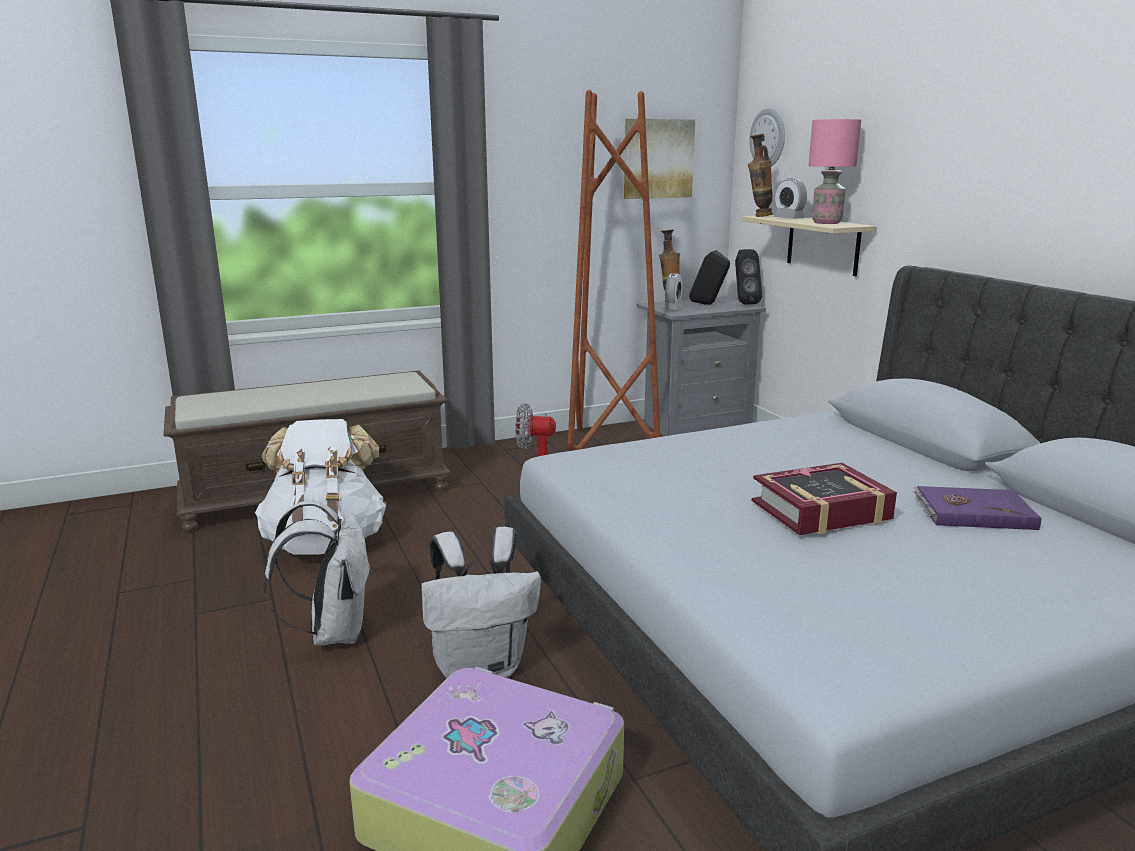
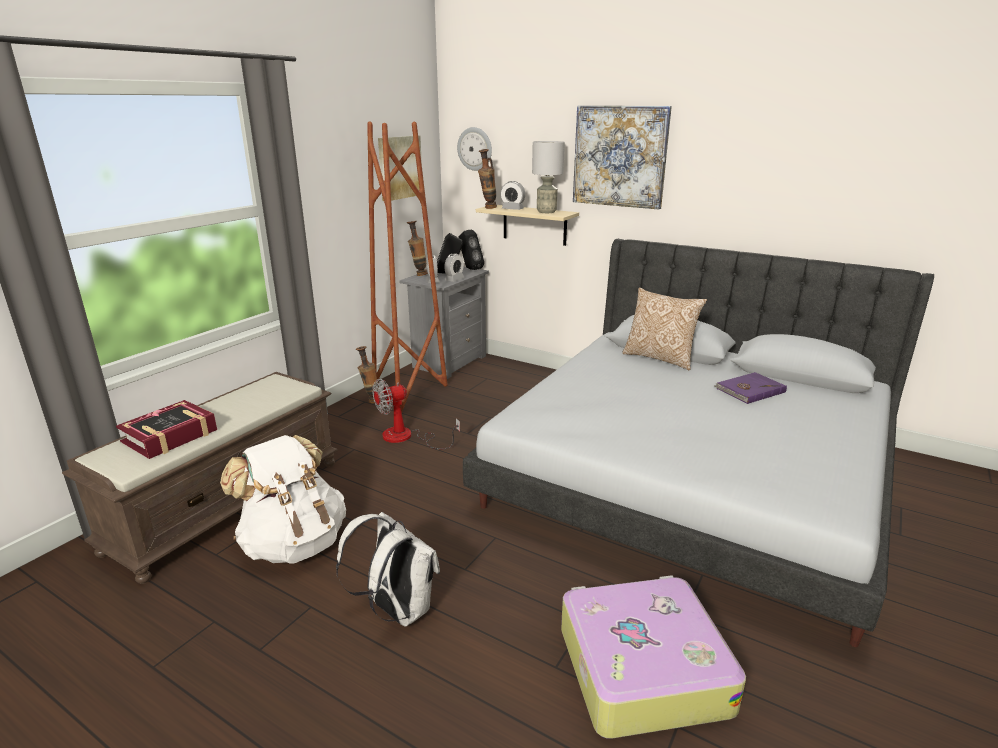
camera: 35 degrees left, 5 degrees up
(481, 667) = (526, 587): white backpack -> none
(556, 444) = (370, 401): none -> vase
(702, 310) = (454, 279): none -> alarm clock
(821, 511) = (694, 412): book -> book (170, 436)
(826, 223) = (546, 212): pink table lamp -> grey table lamp
(887, 446) = (660, 358): none -> pillow
(933, 138) = (620, 156): none -> picture

